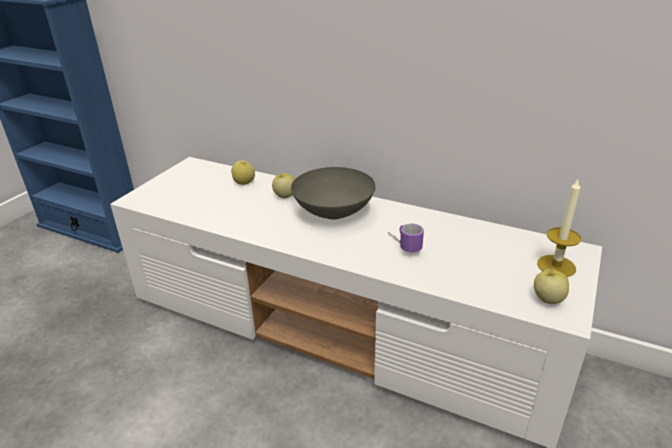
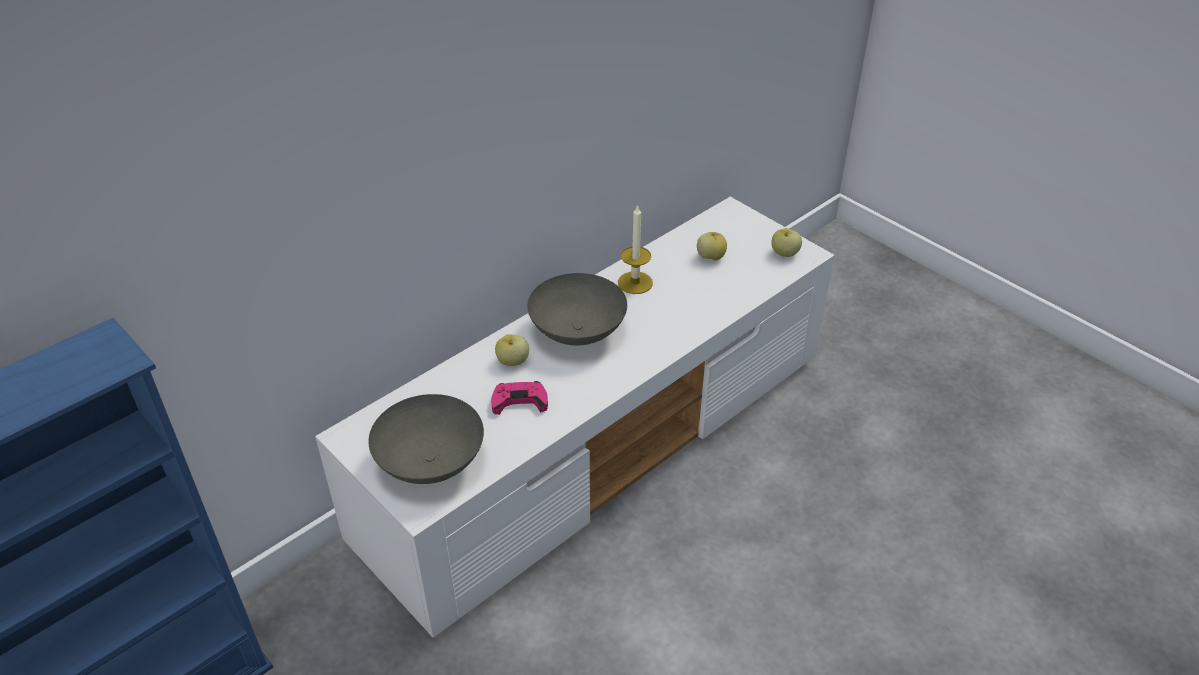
camera: 70 degrees left, 10 degrees up
(174, 192) = (429, 462): none -> grey bowl
(244, 182) = (449, 390): apple -> apple (710, 257)
(245, 208) = (519, 401): none -> pink game controller
(402, 245) = (669, 304): mug -> none
(556, 266) = (745, 231): candle -> candle (635, 283)

